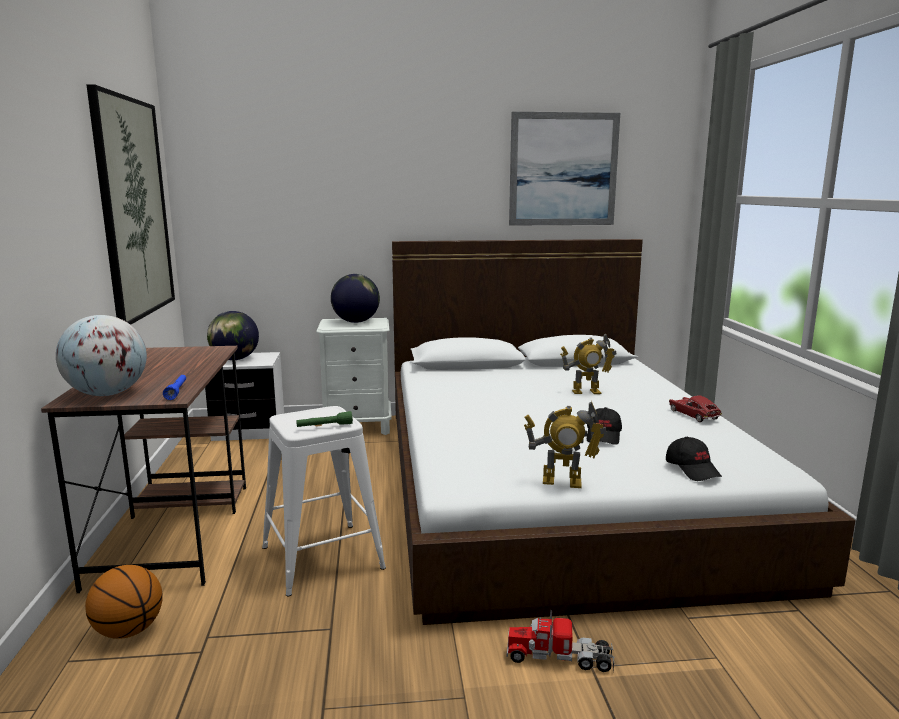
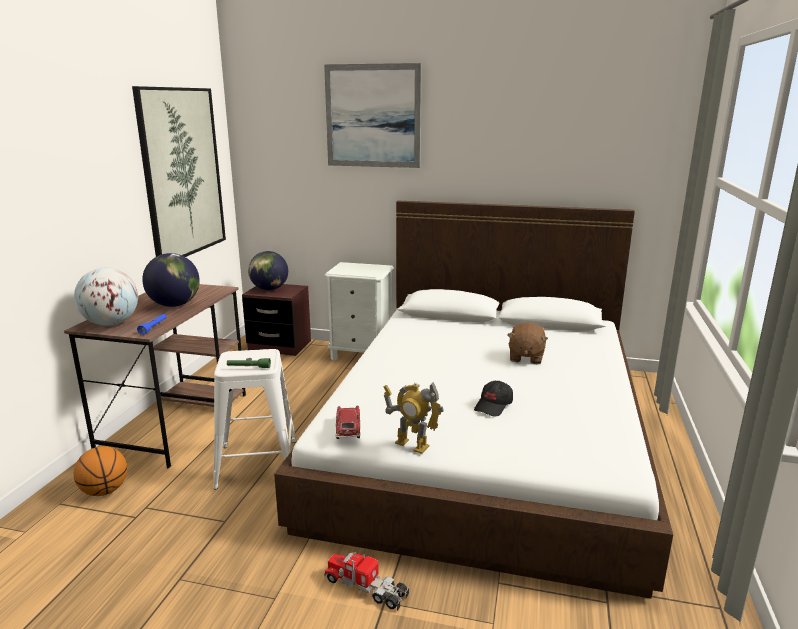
camera: 20 degrees right, 5 degrees up
(249, 431) = (279, 346): white nightstand -> brown nightstand
(356, 322) = (362, 268): globe -> globe (175, 305)
(563, 169) = (558, 140): picture -> picture (373, 116)
(586, 392) = (525, 357): toy robot -> brown plush toy
(692, 469) = (538, 454): black cap -> none
(693, 415) = (602, 397): toy car -> toy car (348, 428)

